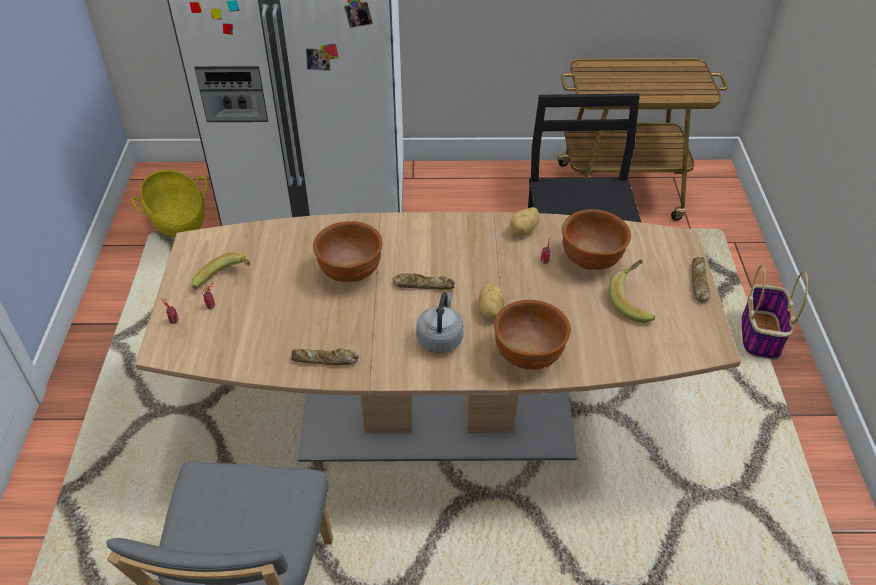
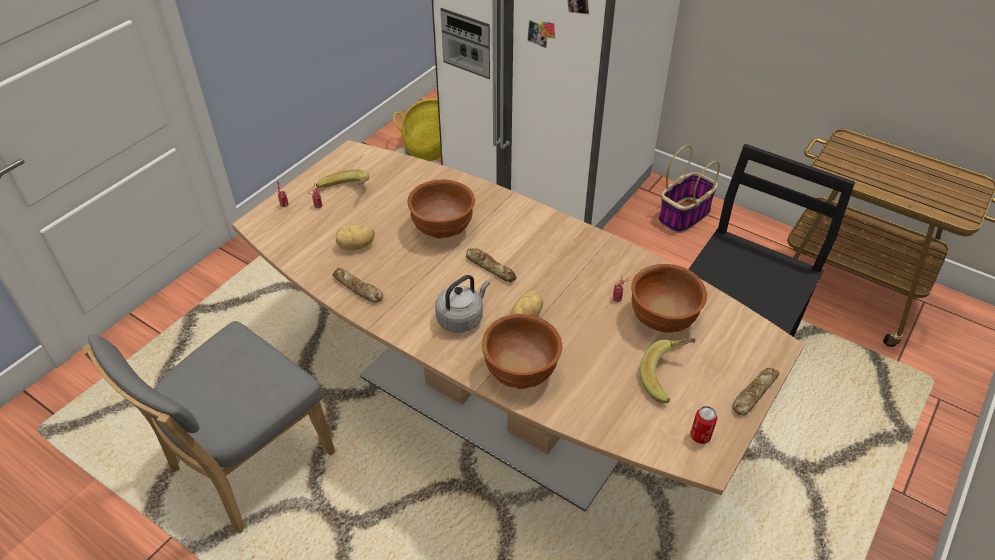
camera: 35 degrees right, 0 degrees up
(524, 230) = (625, 263): potato -> potato (356, 246)
(693, 331) = (700, 436): none -> can
(760, 334) = (885, 505): basket -> basket (684, 215)

